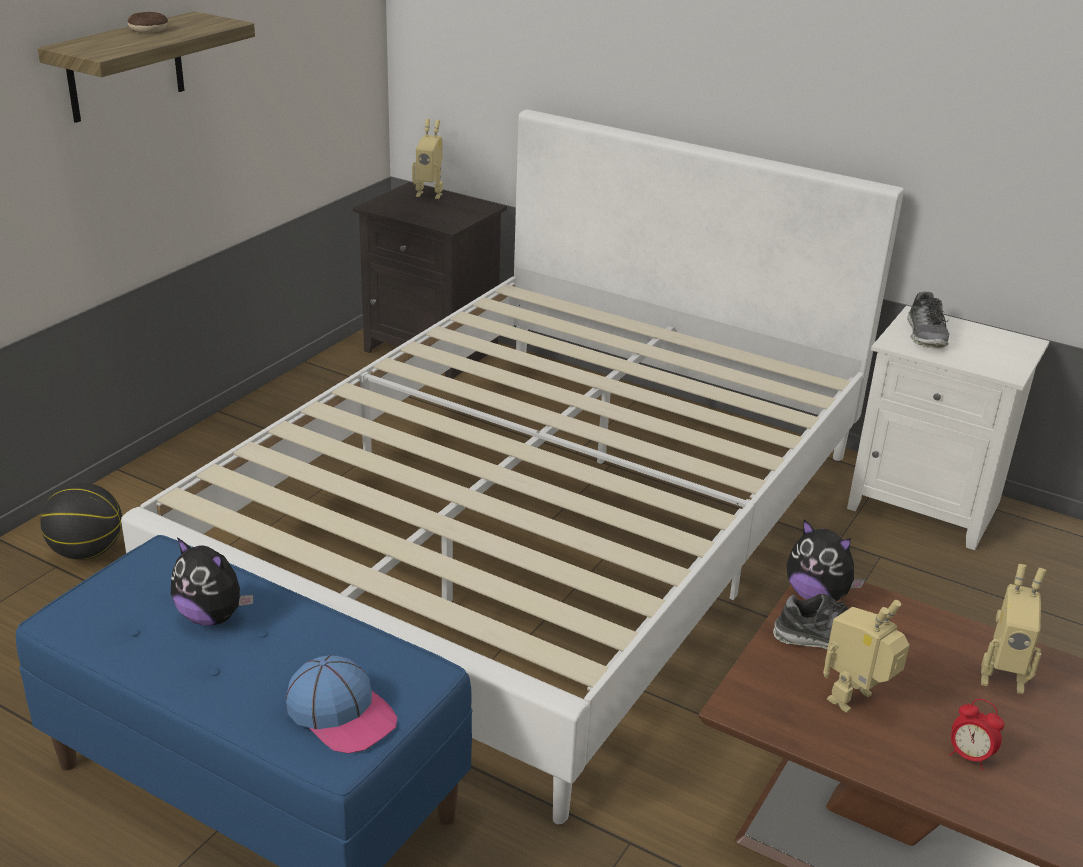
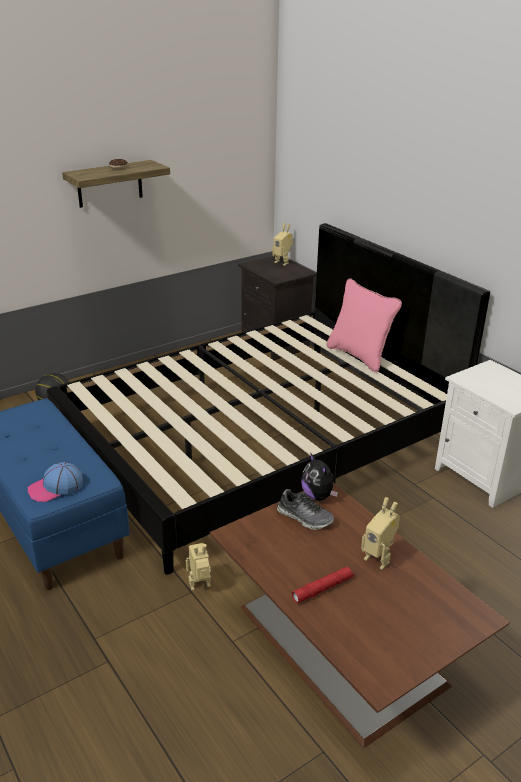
camera: 25 degrees right, 0 degrees up
(212, 616) = (39, 436): plush toy -> none
(342, 714) = (56, 488): cap -> cap turned 90 degrees clockwise
(539, 529) = (260, 441): white bed -> black bed
(653, 340) = (359, 356): none -> pink pillow
(856, 701) = (290, 548): toy robot -> toy robot (200, 587)
(926, 335) = (484, 377): shoe -> none
(969, 757) = (323, 588): alarm clock -> red flashlight

